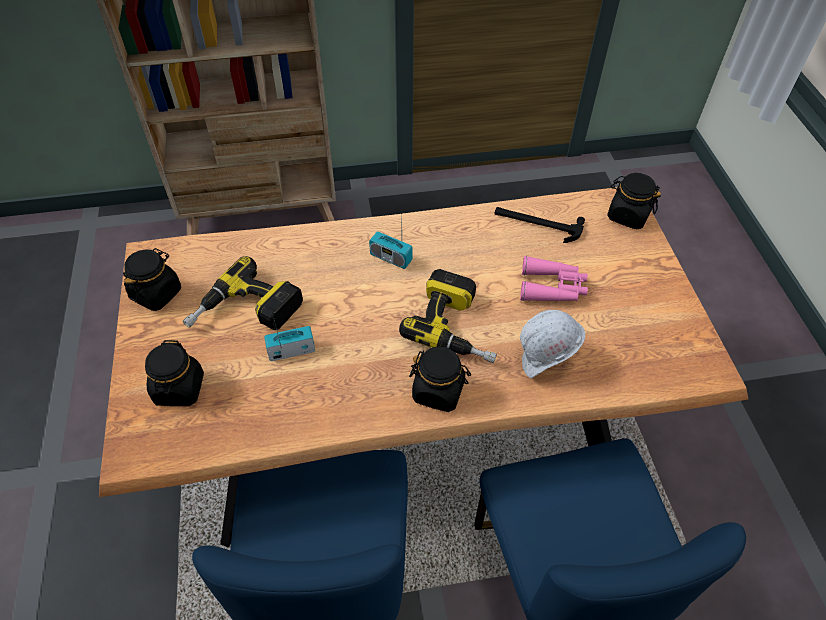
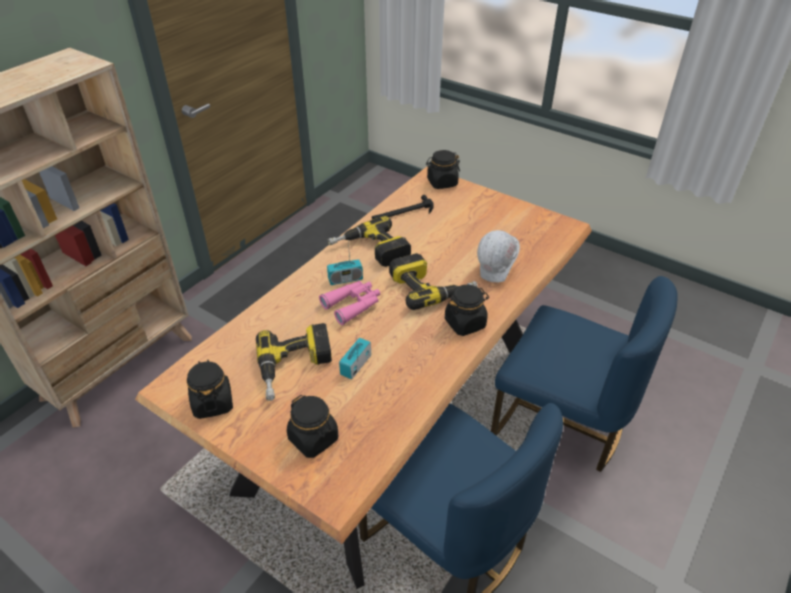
camera: 45 degrees left, 10 degrees down
(450, 244) = (370, 251): none -> power drill
(552, 287) = (452, 237): pink binoculars -> pink binoculars (353, 305)

